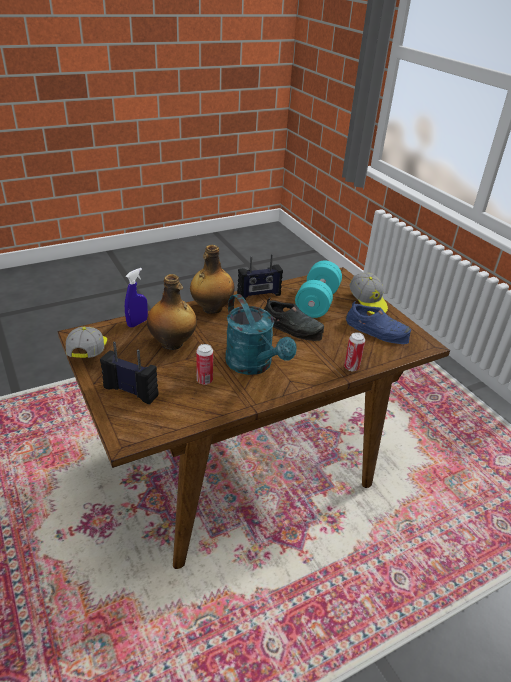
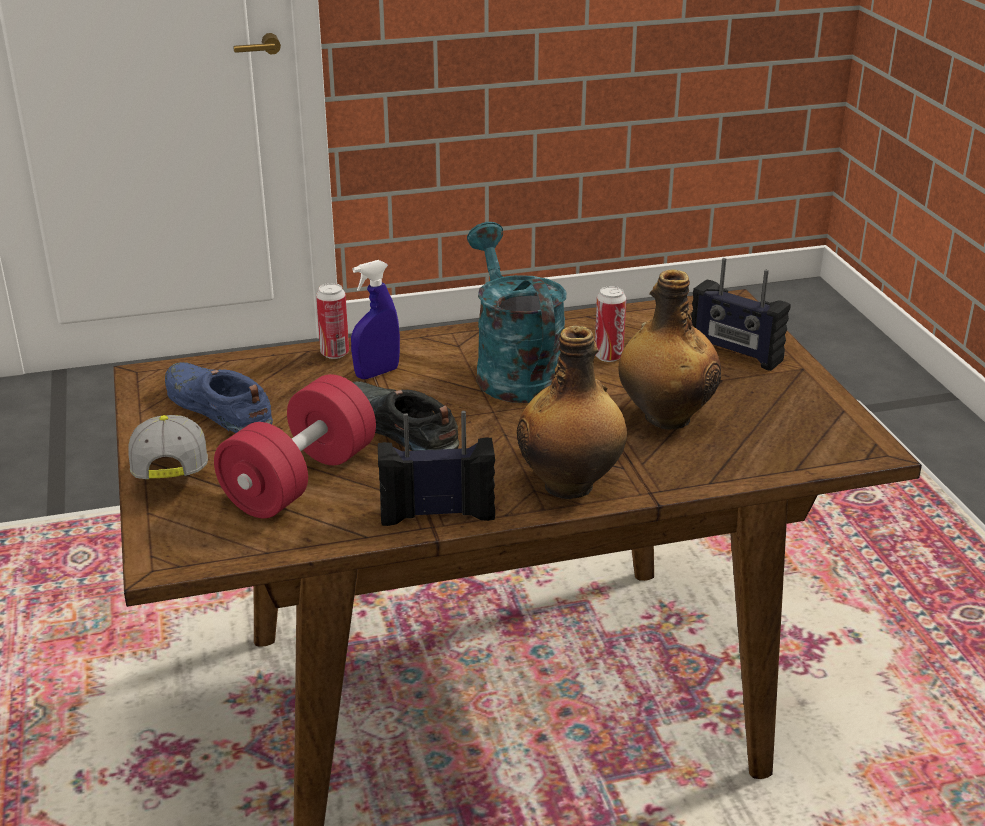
camera: 165 degrees left, 5 degrees down
(88, 352) = (833, 416): cap -> none
(137, 323) = (746, 465): blue spray bottle -> blue spray bottle (377, 373)
(317, 302) = (300, 480): turquoise dumbbell -> red dumbbell

